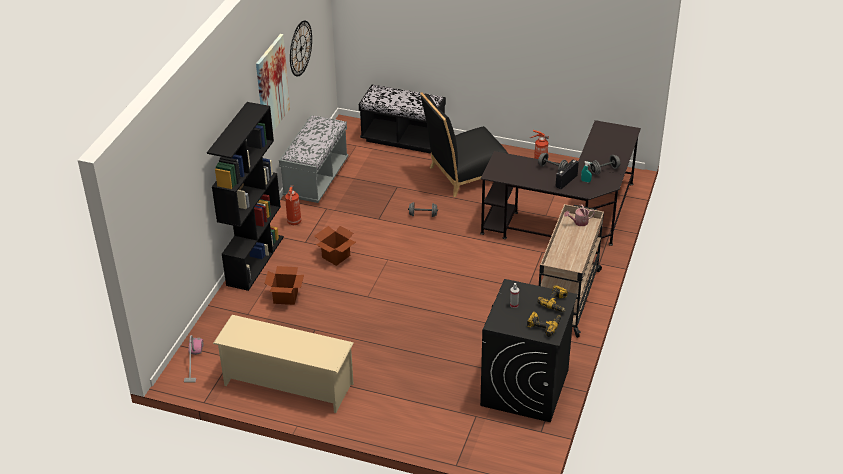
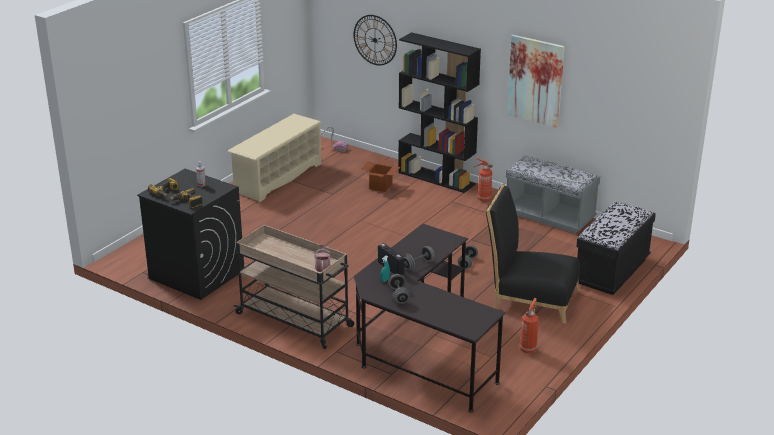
camera: 105 degrees right, 10 degrees down
(300, 48) = (602, 95): wall clock -> wall clock (375, 40)
(336, 256) = (424, 213): cardboard box -> none
(464, 175) = (530, 298): black chair -> black chair turned 60 degrees counterclockwise

